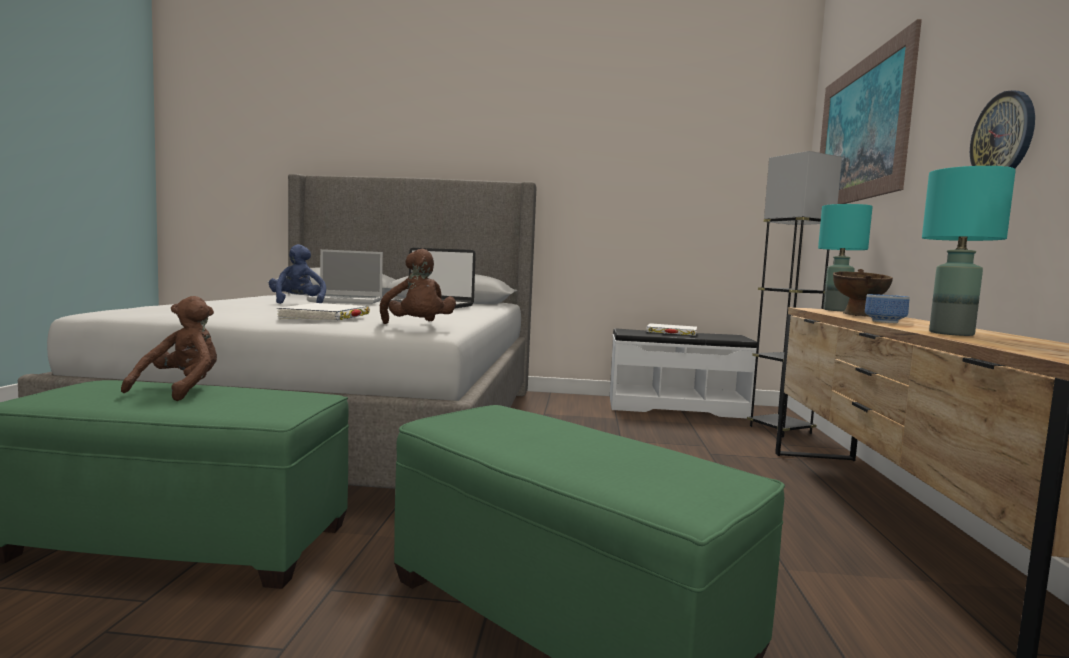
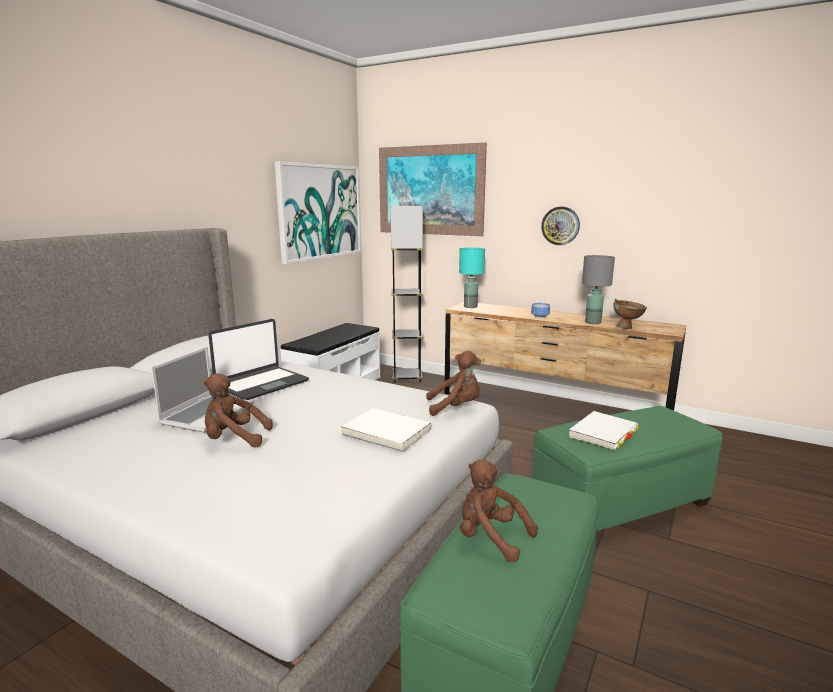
camera: 65 degrees left, 10 degrees up
(297, 303) = (234, 439): blue plush toy -> brown plush toy
(671, 333) = (325, 336): white book -> white book (603, 433)
(715, 180) = (320, 212): none -> picture
(858, 315) = (505, 311): brown bowl -> brown bowl (627, 328)
(950, 333) = (592, 322): turquoise table lamp -> grey table lamp

